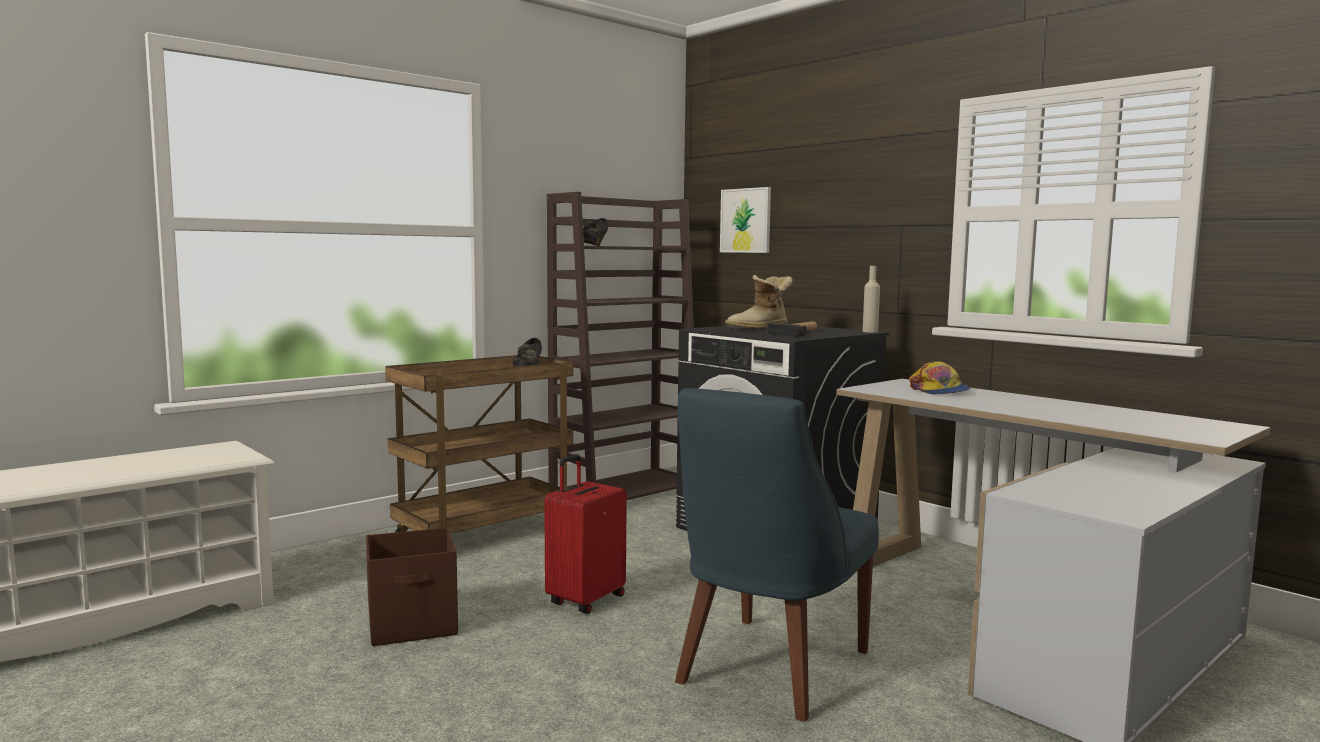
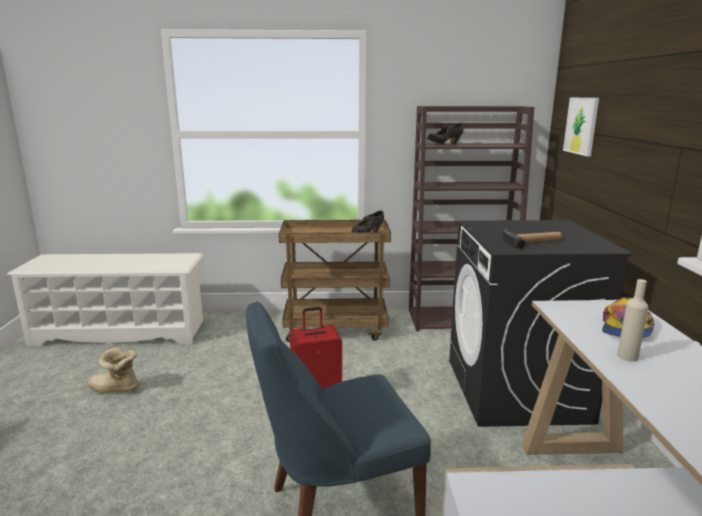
camera: 40 degrees right, 10 degrees up
(414, 625) = (222, 381): brown storage box -> none
(760, 329) = (521, 230): boot -> boot (115, 389)
(870, 331) = (613, 249): beige bottle -> beige bottle (627, 356)

